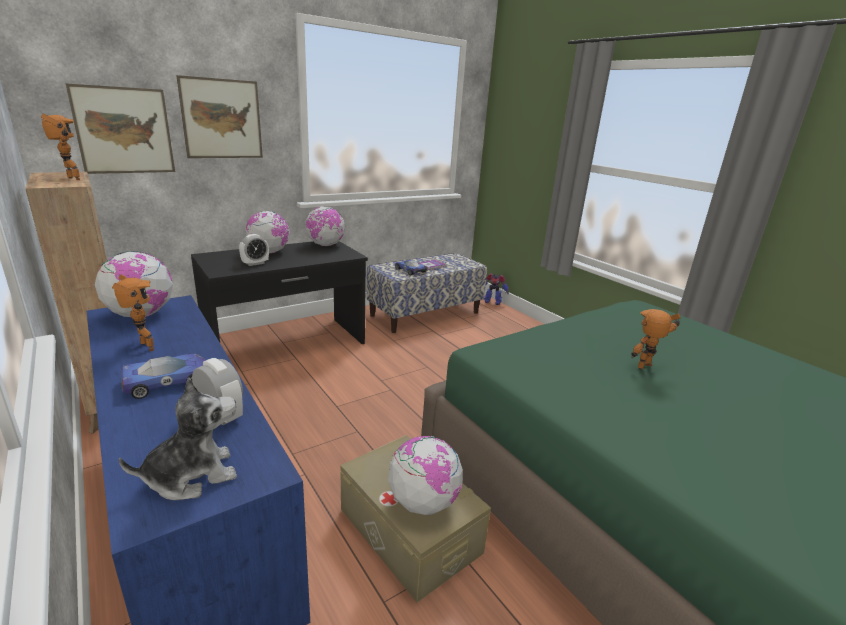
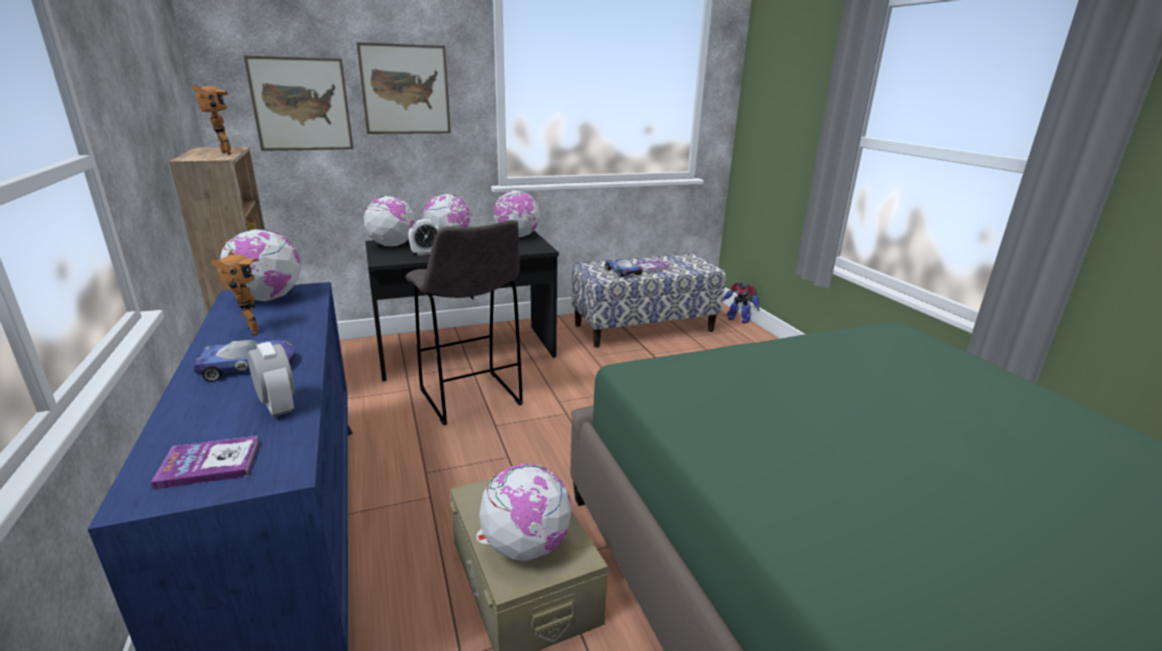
camera: 15 degrees right, 0 degrees up
(192, 475) = (209, 464): plush toy -> book
(219, 257) = (392, 245): none -> globe
(307, 386) = (471, 399): none -> grey stool
(647, 368) = (856, 411): toy robot -> none

